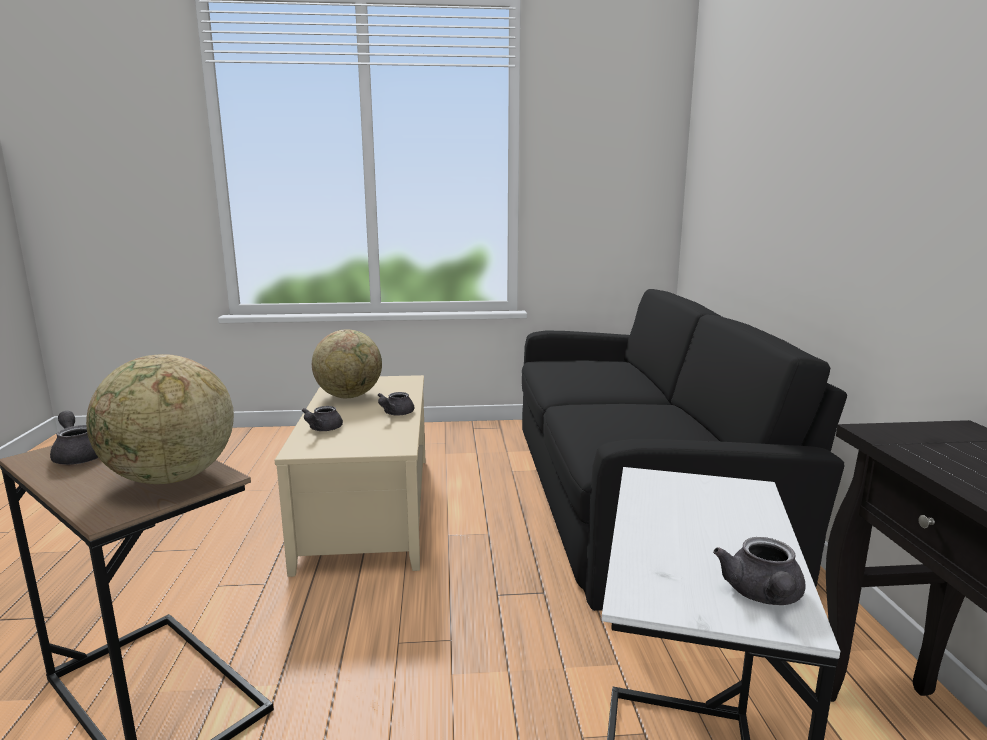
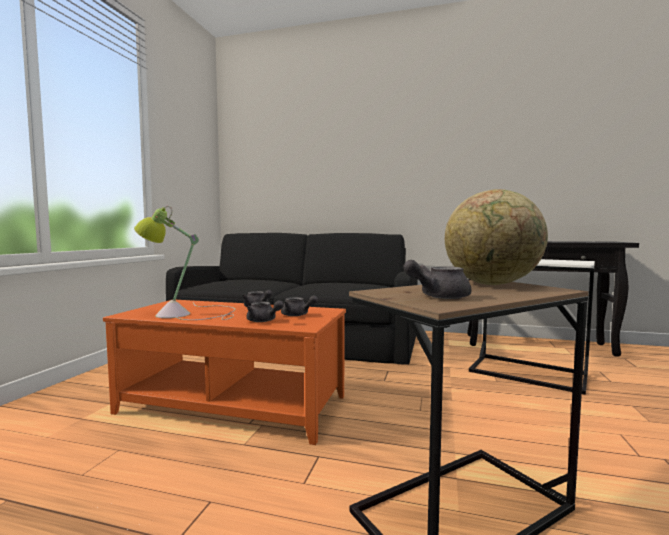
camera: 70 degrees left, 10 degrees down
(349, 396) = (187, 313): globe -> table lamp
(370, 508) = (234, 404): beige coffee table -> orange coffee table
(763, 595) = (571, 260): grey teapot -> grey teapot (297, 315)

